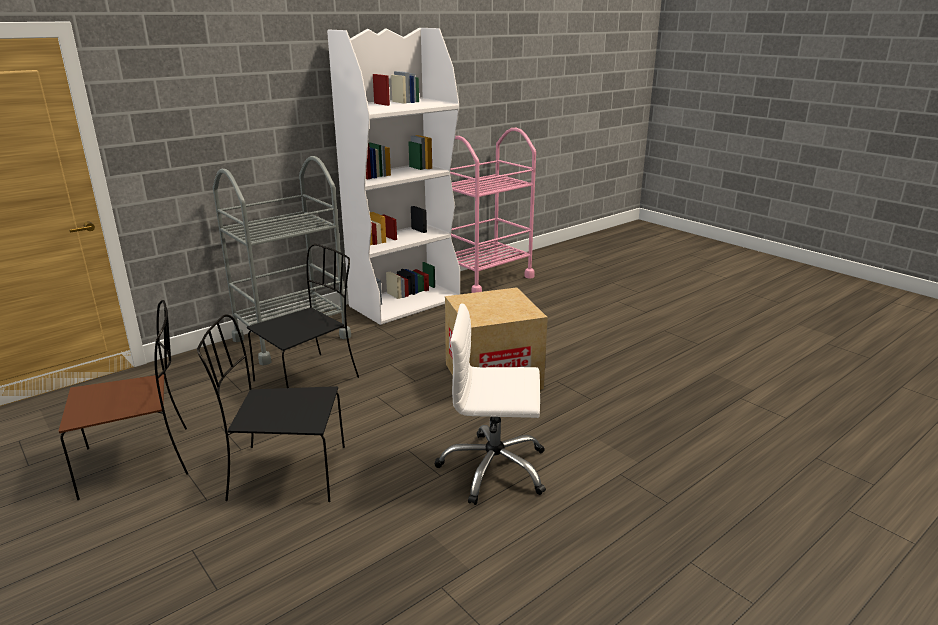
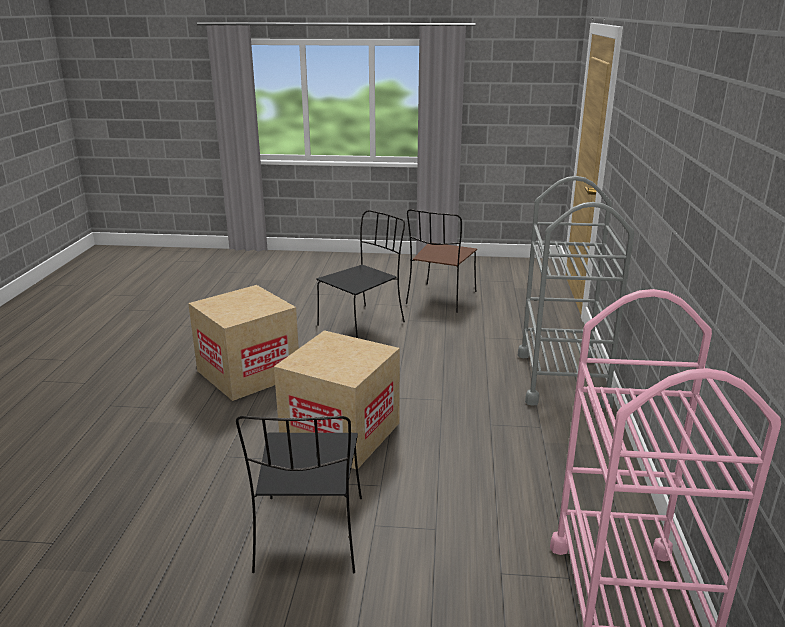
camera: 135 degrees right, 0 degrees up
(309, 378) = (468, 362): black chair -> black chair (310, 536)
(405, 302) = (591, 475): white bookcase -> none
(493, 469) = (248, 373): white office chair -> cardboard box

